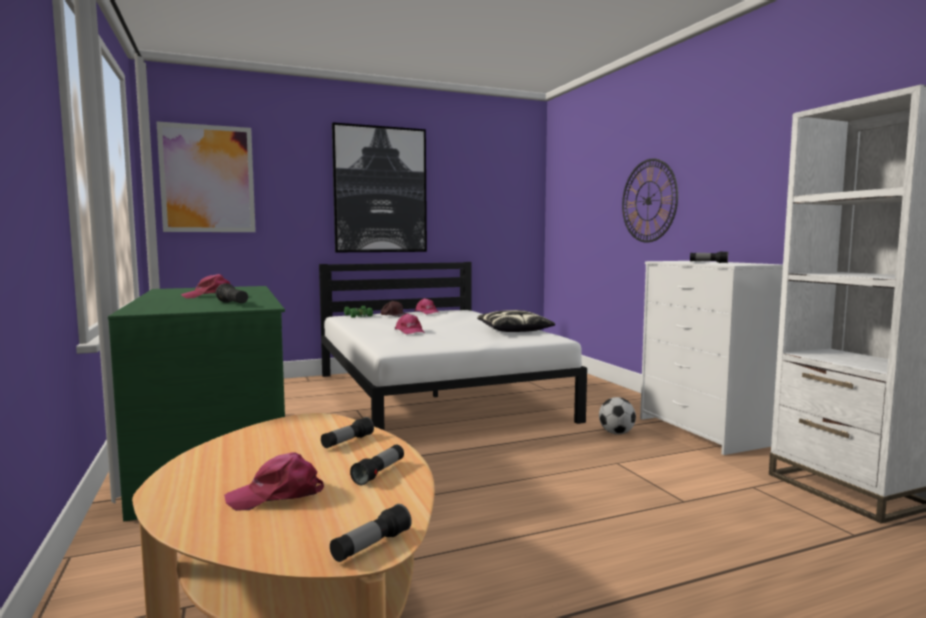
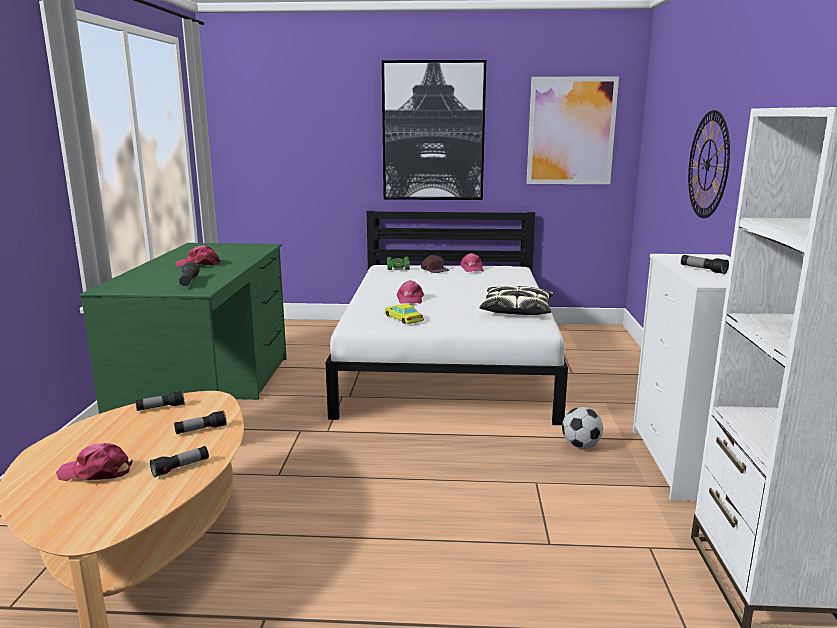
camera: 25 degrees right, 10 degrees up
(208, 179) = (264, 126): picture -> picture (571, 131)
(371, 546) = (91, 533): flashlight -> flashlight (160, 408)
(428, 341) = (403, 318): none -> yellow toy car

